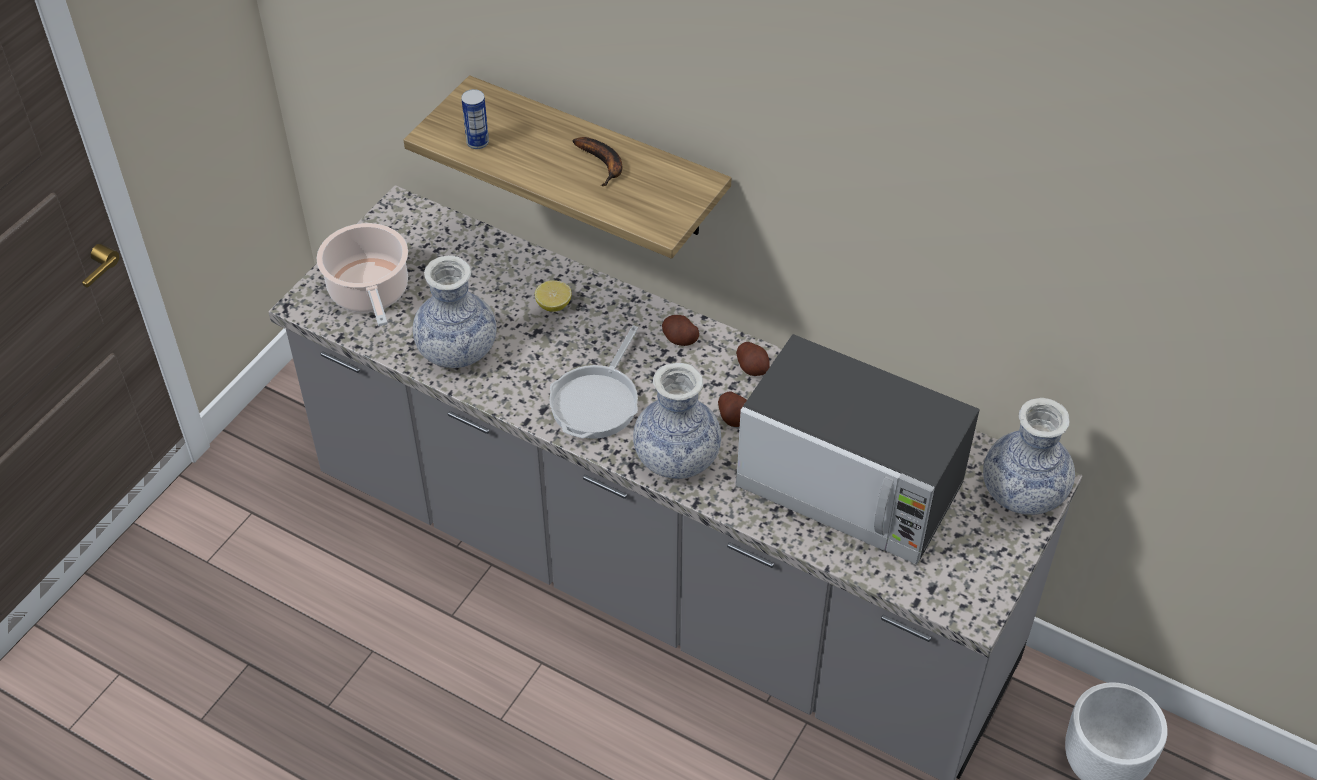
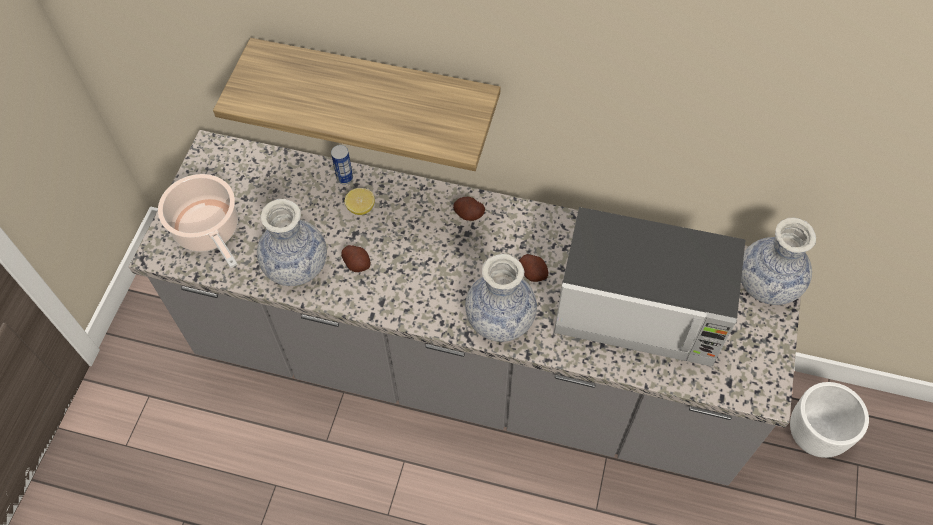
camera: 15 degrees left, 10 degrees up
(477, 142) = (278, 99): can -> can (344, 178)
(597, 401) = (422, 284): frying pan -> none
(603, 164) = (391, 97): banana -> none
(752, 367) = (532, 226): potato -> potato (357, 263)

